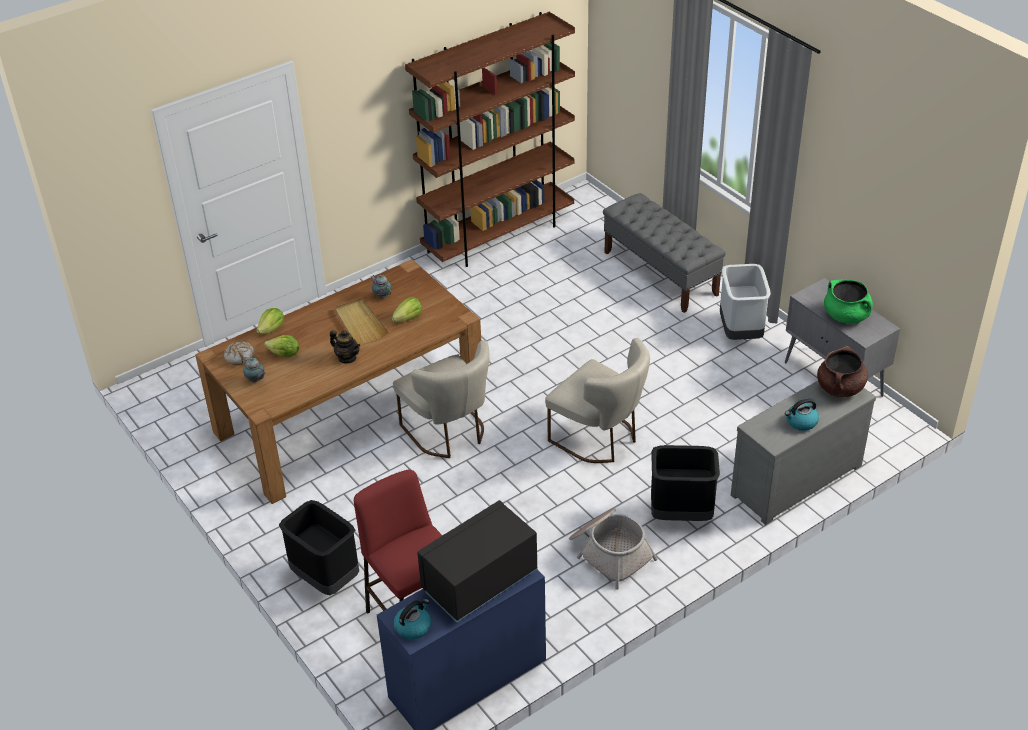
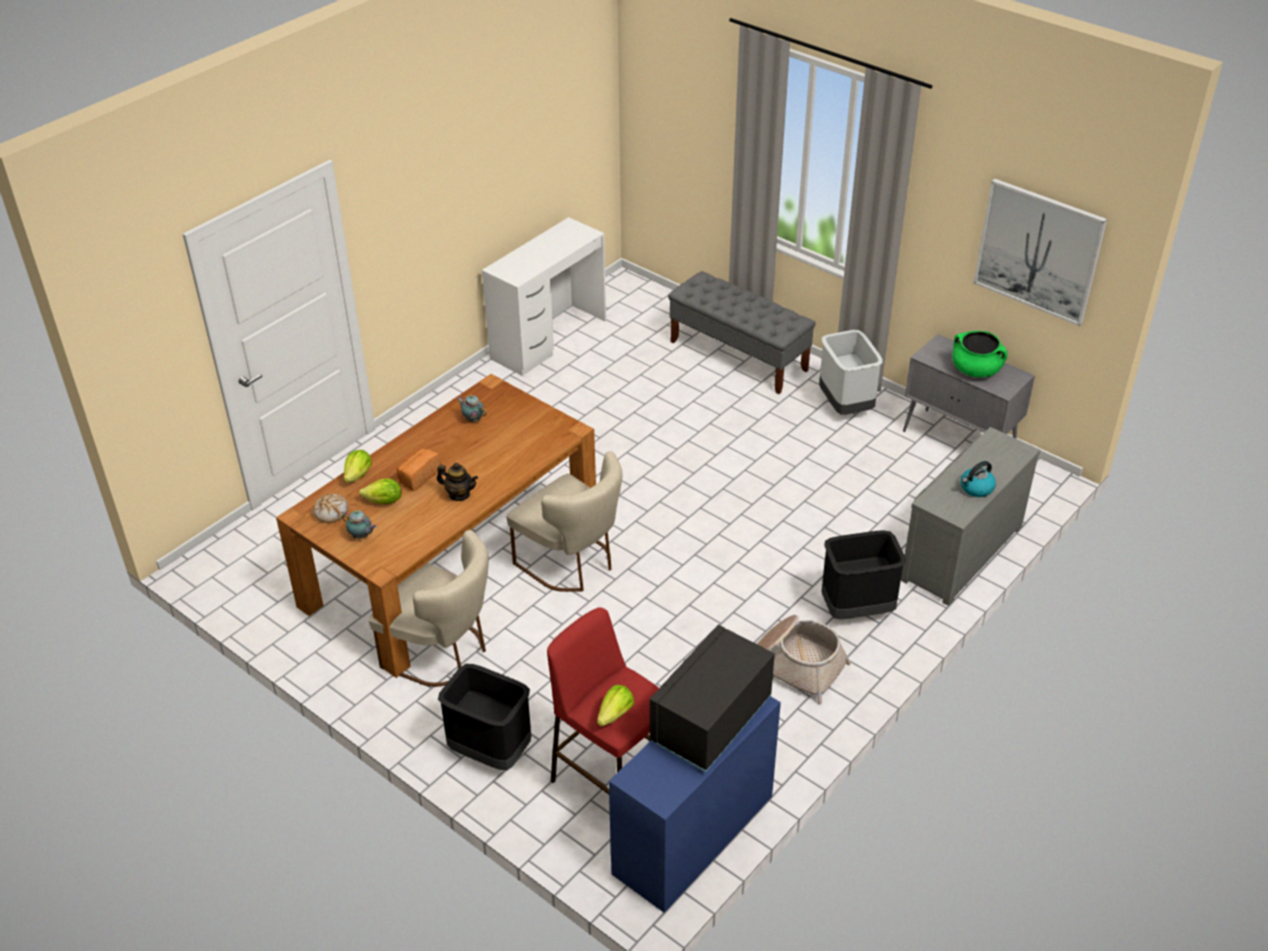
camera: 15 degrees left, 0 degrees up
(319, 338) = (418, 476): none -> bread
(360, 323) = (459, 453): beige tray -> none
(408, 318) = (513, 440): lettuce -> lettuce (615, 714)
(413, 627) = (656, 787): kettle -> none
(499, 236) = (548, 339): brown bookcase -> white desk
(600, 438) = (740, 542): beige chair -> beige chair (443, 654)
(840, 388) = (1001, 446): brown cooking pot -> none
(905, 214) = (1038, 251): none -> picture

